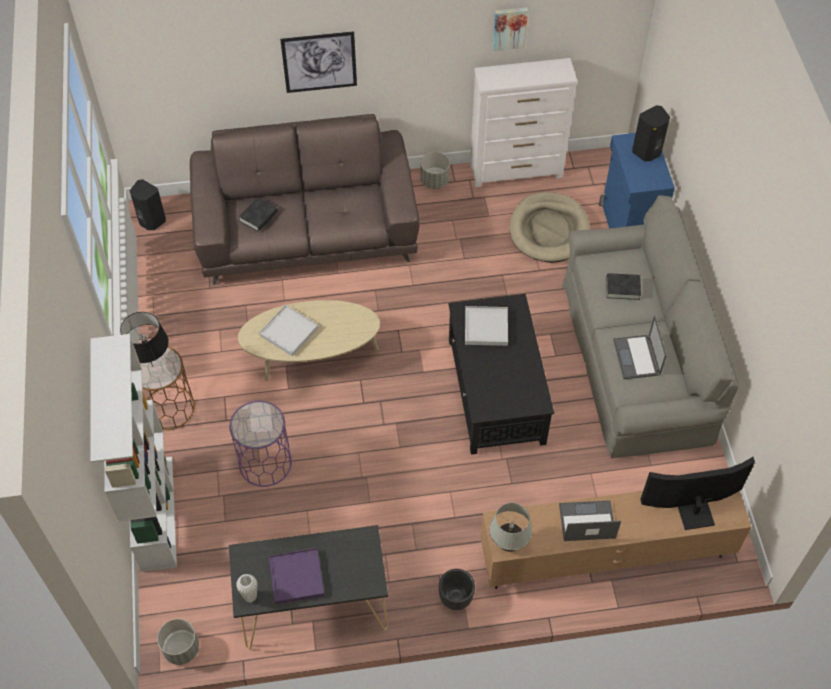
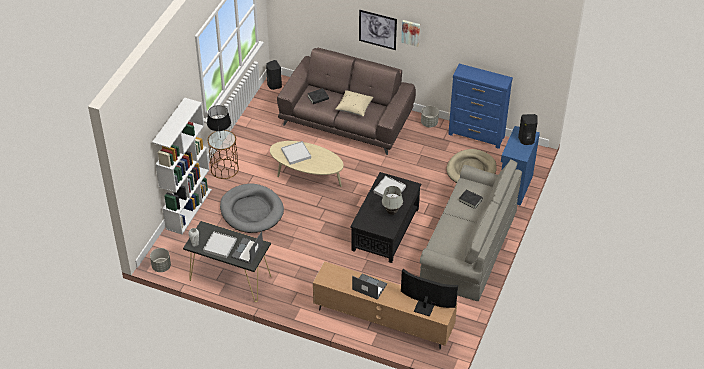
camera: 30 degrees right, 10 degrees down
(265, 463) = (251, 211): purple side table -> grey dog bed
(296, 577) = (220, 246): purple tray -> white tray
(328, 209) = (354, 108): none -> beige pillow
(456, 597) = (297, 305): black planter -> none
(508, 544) = (325, 279): white table lamp -> white table lamp (392, 212)
(509, 27) = (479, 47): picture -> picture (411, 32)
(516, 171) = (476, 136): white dresser -> blue dresser
(637, 358) = (451, 232): laptop -> laptop (247, 251)

